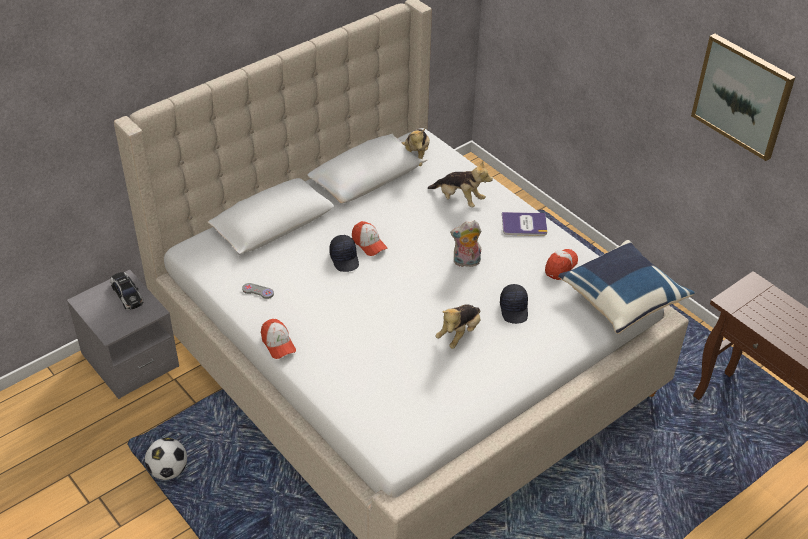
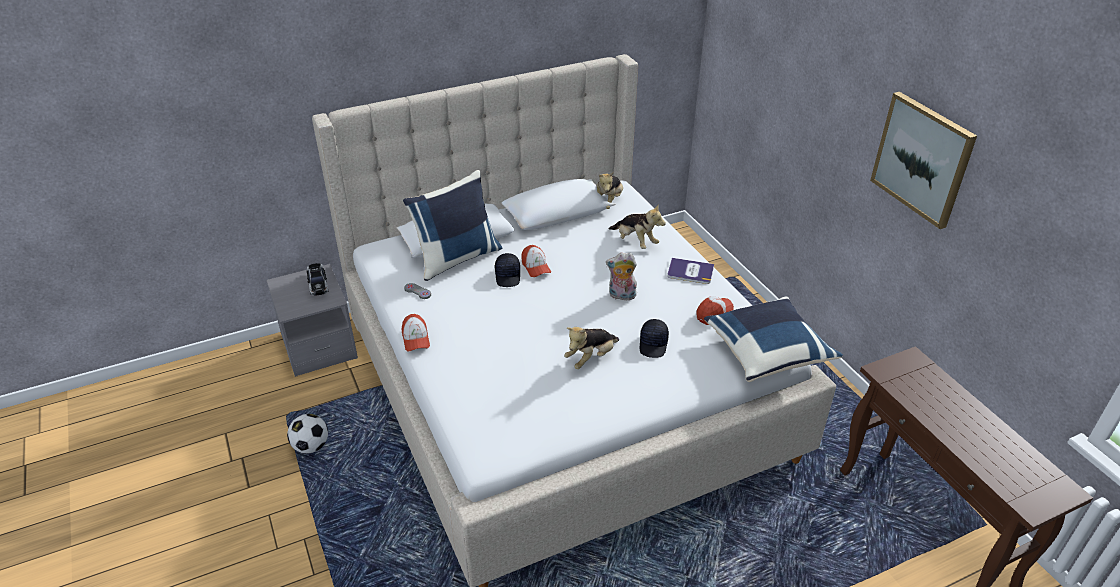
camera: 15 degrees right, 5 degrees down
(283, 246) = (456, 258): none -> blue pillow

